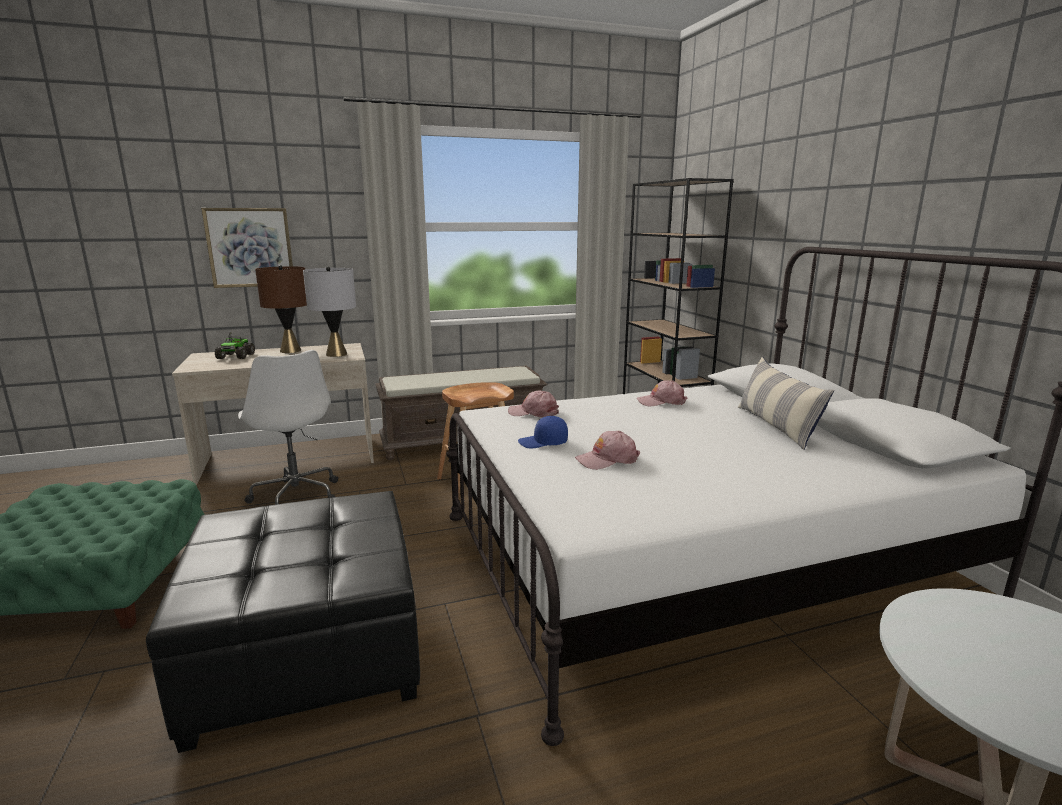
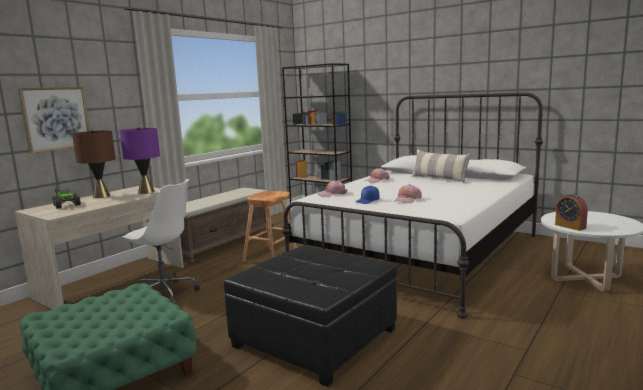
camera: 35 degrees left, 5 degrees down
(336, 354) = (146, 192): grey table lamp -> purple table lamp
(933, 657) = (570, 226): none -> alarm clock

